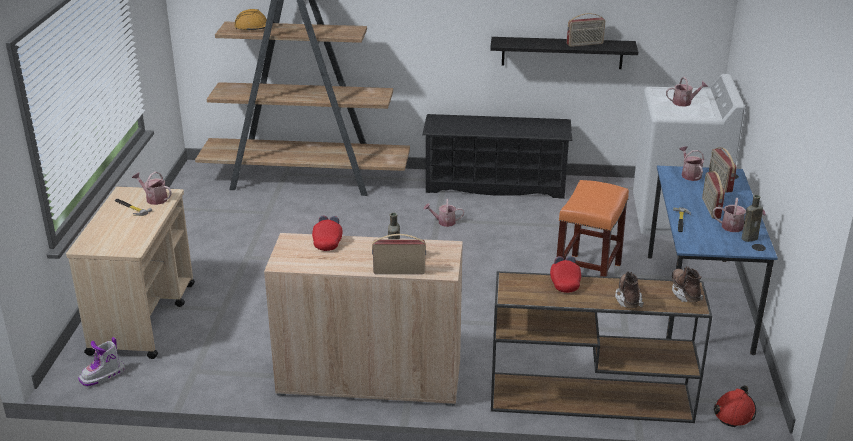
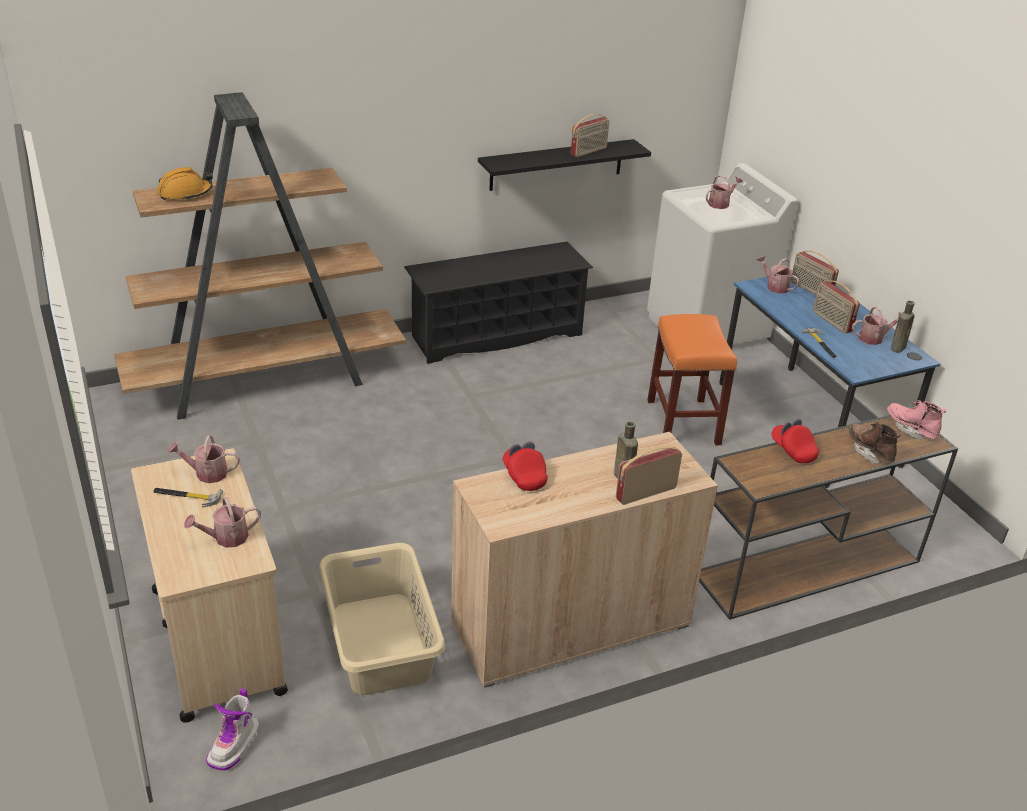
camera: 30 degrees left, 5 degrees up
(237, 349) = (382, 642): none -> beige laundry basket
(444, 222) = (480, 397): watering can -> watering can (226, 538)
(685, 293) = (911, 429): brown boot -> pink boot
(734, 412) = (940, 537): red hard hat -> none

